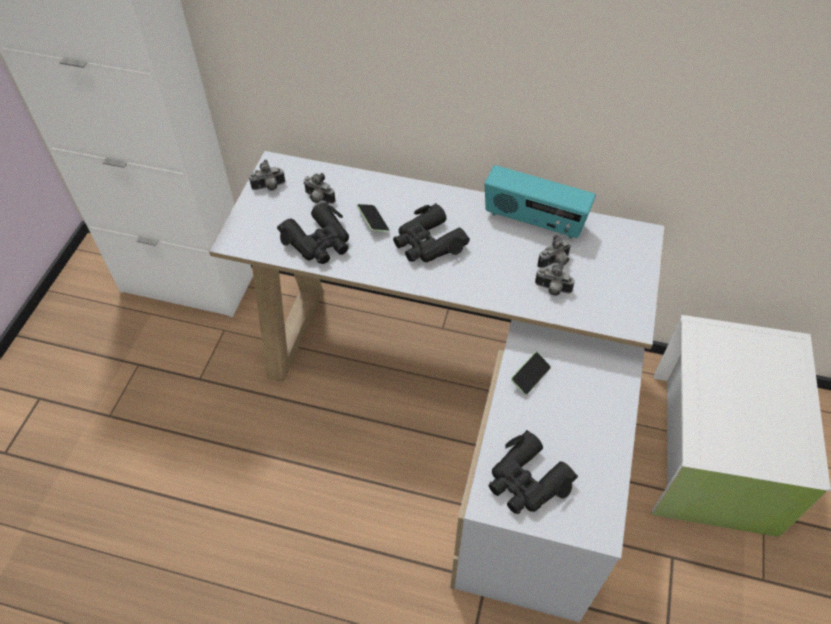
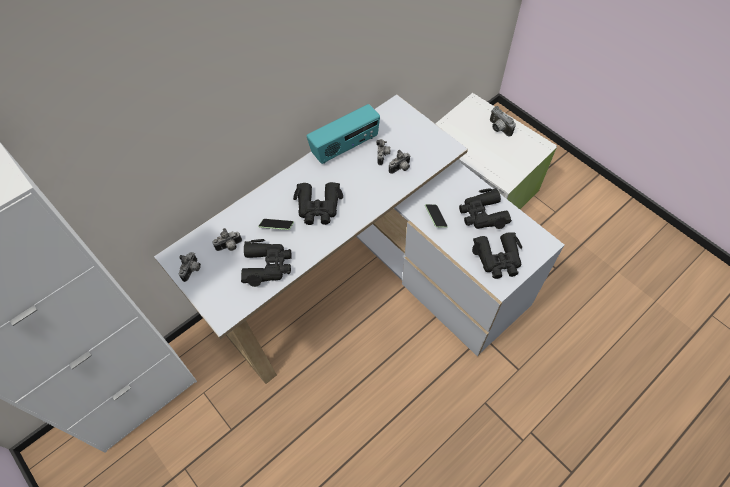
camera: 55 degrees left, 5 degrees up
(581, 427) = (482, 214): none -> black binoculars
(780, 396) = (498, 128): none -> camera

